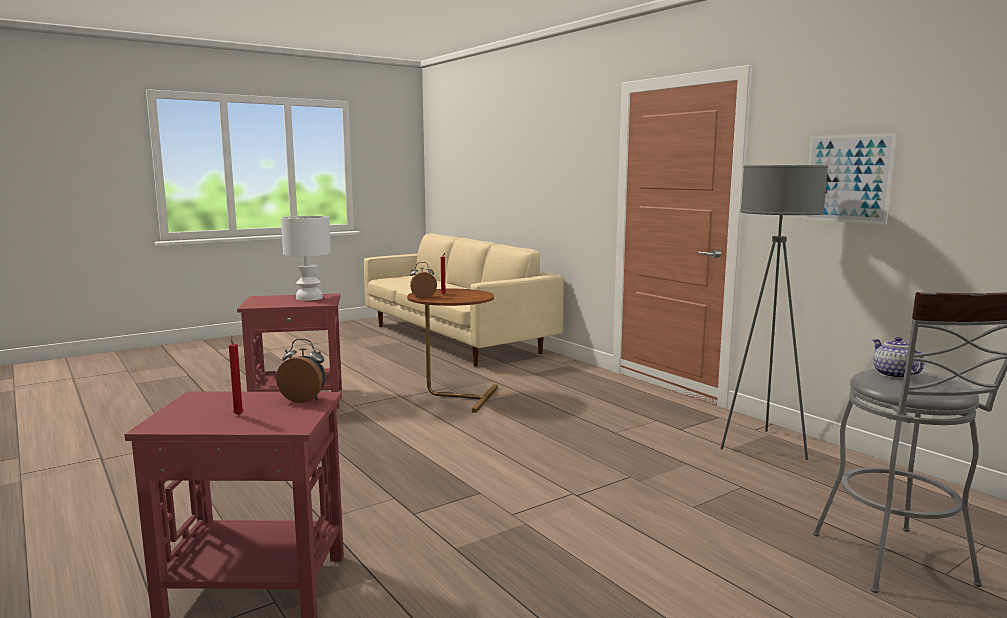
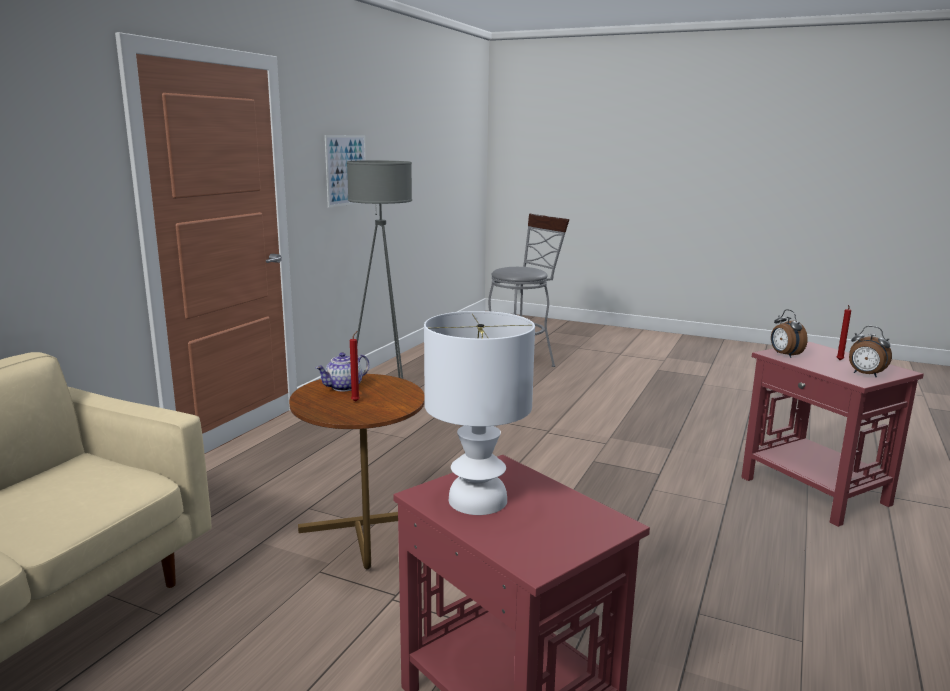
camera: 120 degrees left, 5 degrees up
(422, 297) = (397, 405): alarm clock -> alarm clock (865, 374)
(893, 375) = (520, 270): teapot -> teapot (344, 387)

